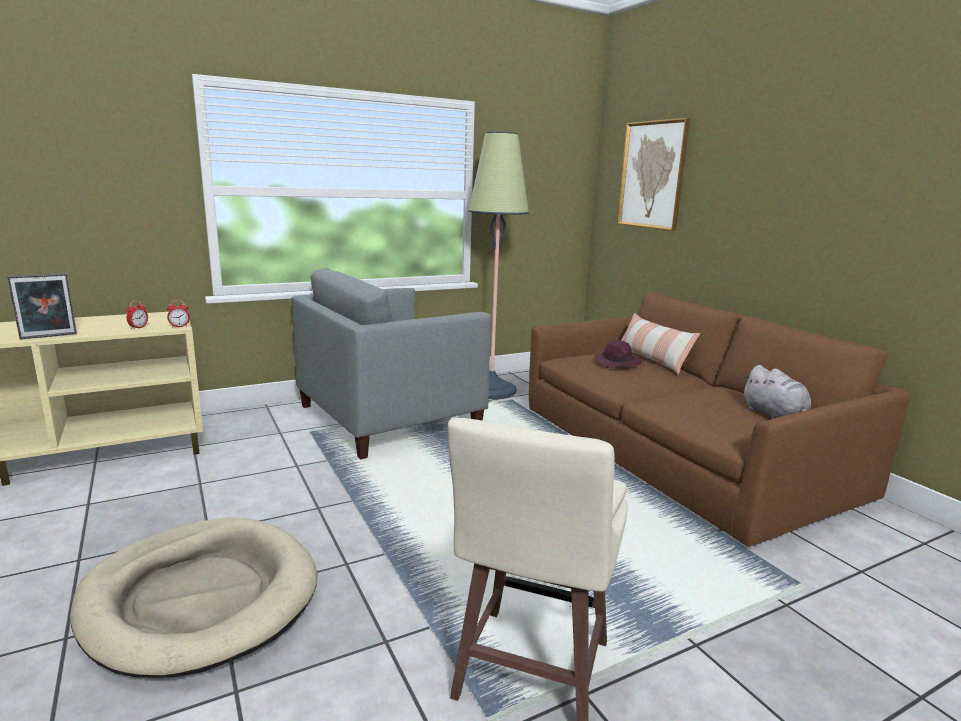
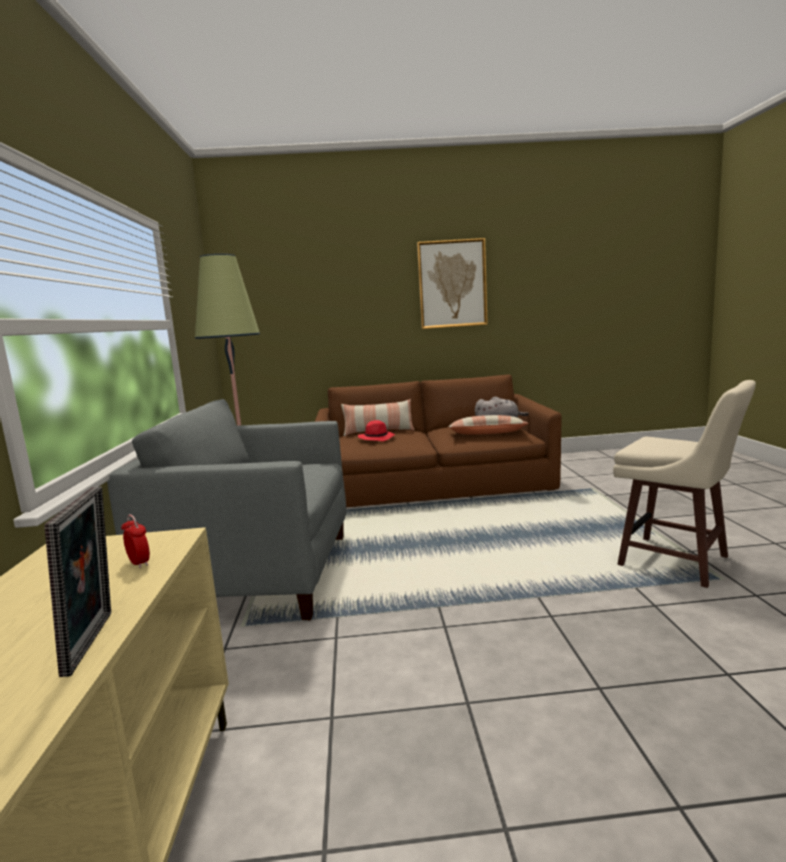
camera: 65 degrees left, 5 degrees down
(179, 326) = (178, 535): alarm clock -> none
(200, 598) = (602, 701): beige dog bed -> none
(389, 417) = (258, 574): grey armchair -> grey armchair turned 105 degrees clockwise
(618, 363) = (377, 438): purple hat -> red hat
(652, 175) = (288, 297): picture -> picture (452, 284)
(712, 413) = (486, 434): none -> pillow

